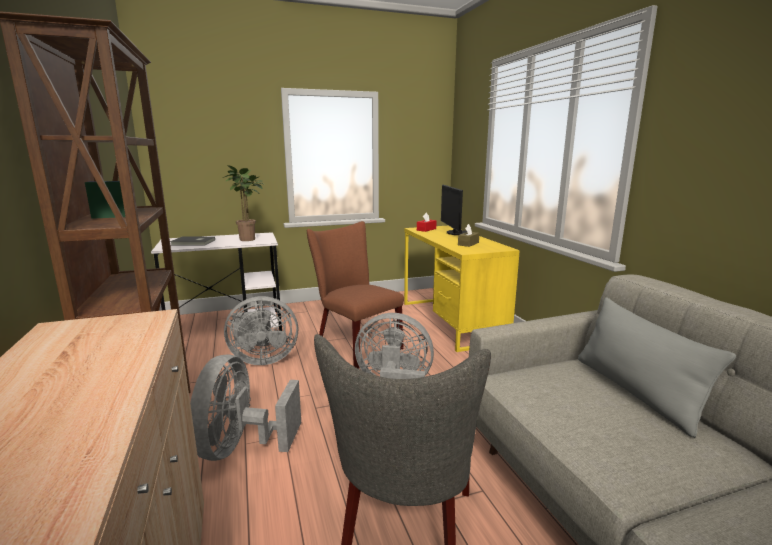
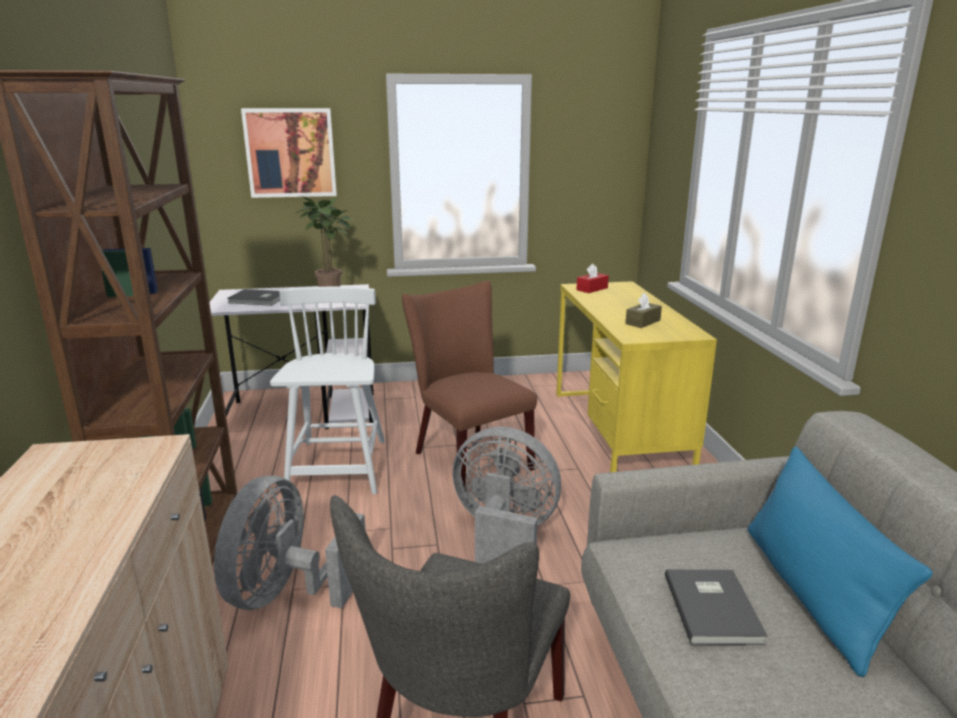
camera: 10 degrees right, 5 degrees up
(213, 141) = (290, 153): none -> picture
(262, 359) = (338, 468): grey fan -> white chair
(455, 233) = (632, 298): monitor -> none
(580, 406) = (714, 607): none -> grey book
(635, 391) = (810, 593): grey pillow -> blue pillow

